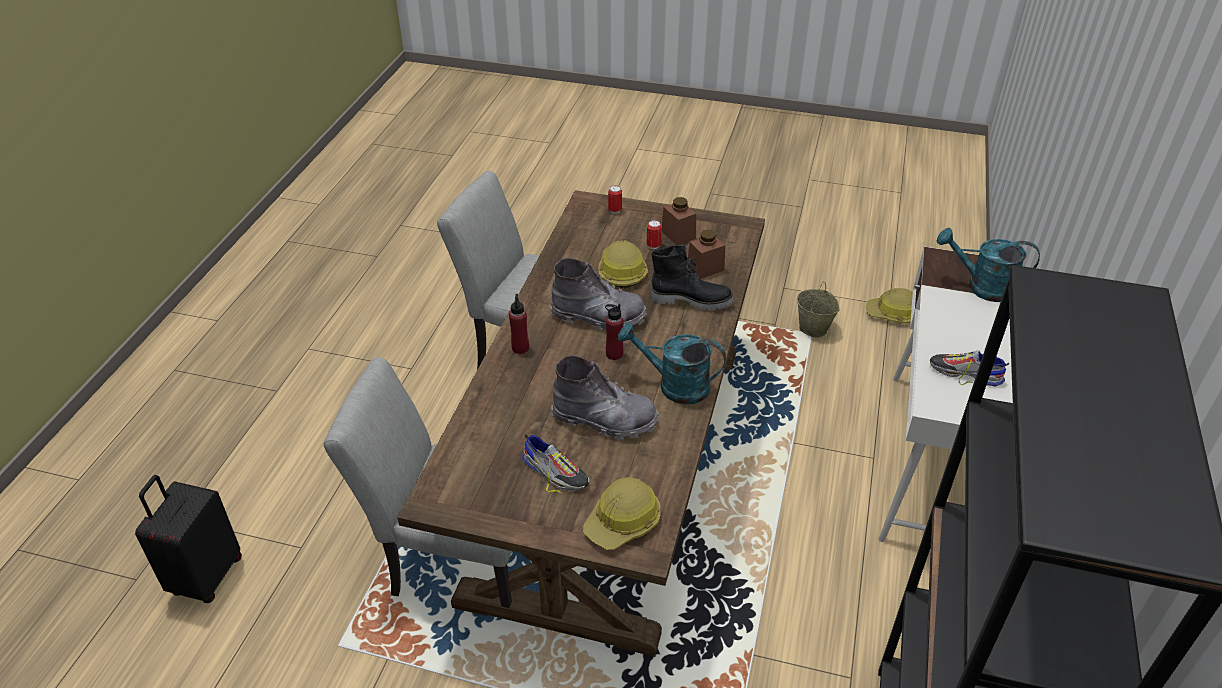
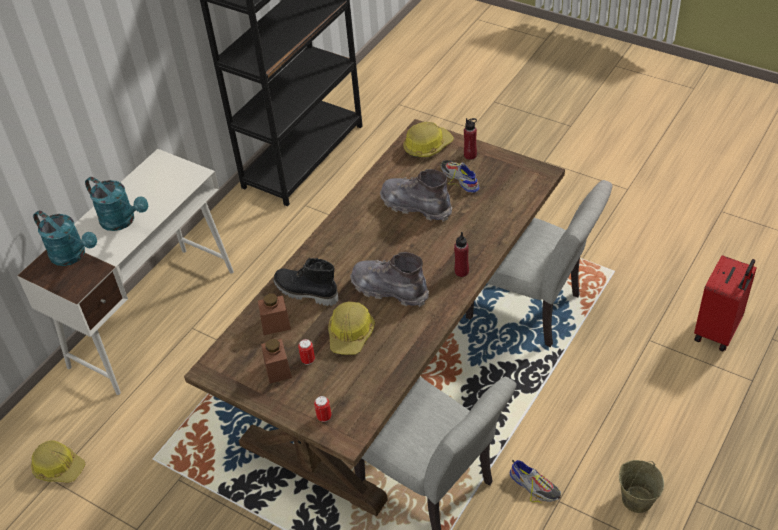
camera: 160 degrees left, 5 degrees up
(205, 576) = (718, 331): black suitcase -> red suitcase
(614, 354) = (390, 254): red bottle -> red bottle (470, 155)
(674, 385) = (356, 222): turquoise watering can -> turquoise watering can (122, 221)
(813, 329) = (146, 465): beige bucket -> beige bucket (636, 499)
(965, 373) = (155, 191): shoe -> shoe (535, 486)

